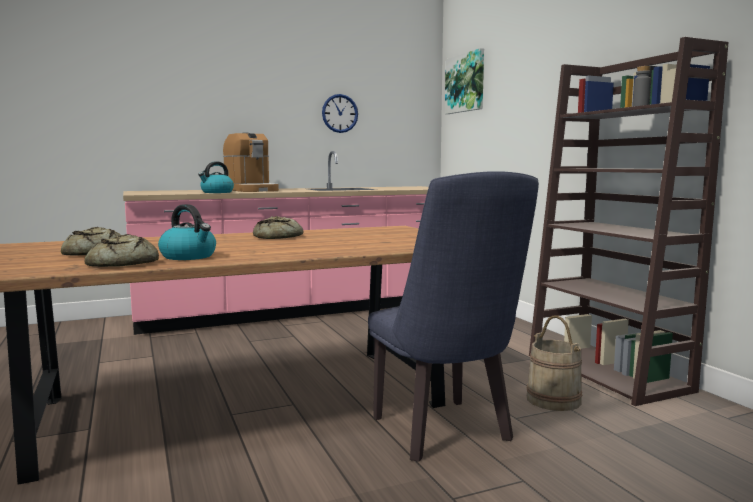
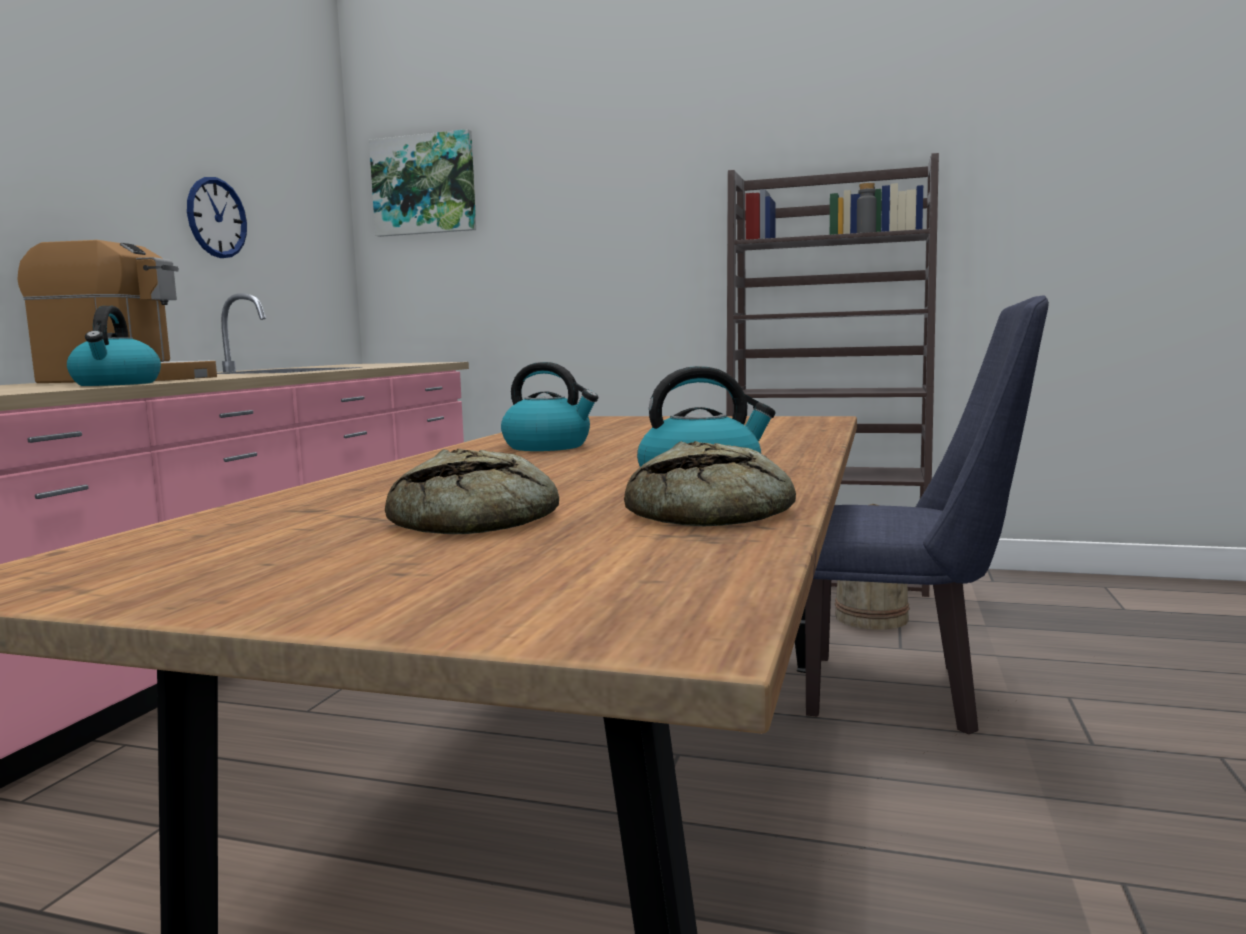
camera: 50 degrees left, 0 degrees up
(279, 237) = (548, 446): bread -> kettle

